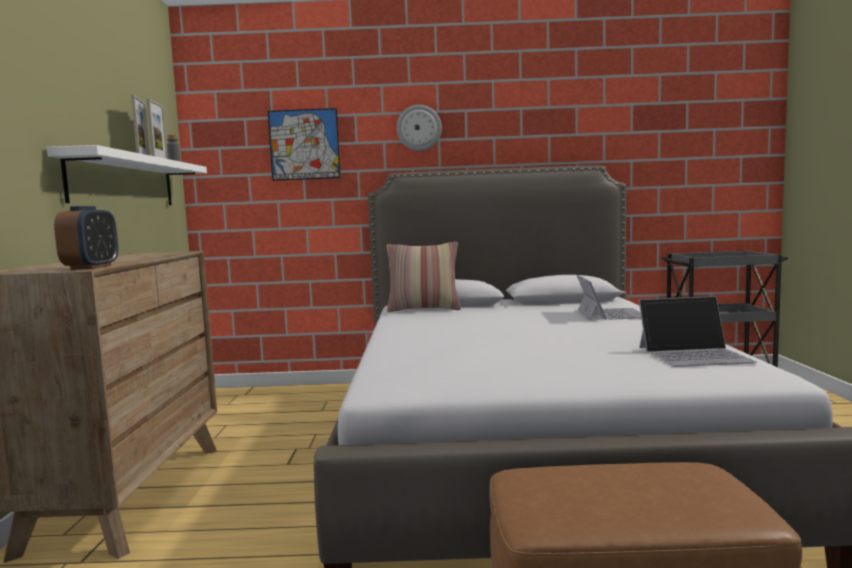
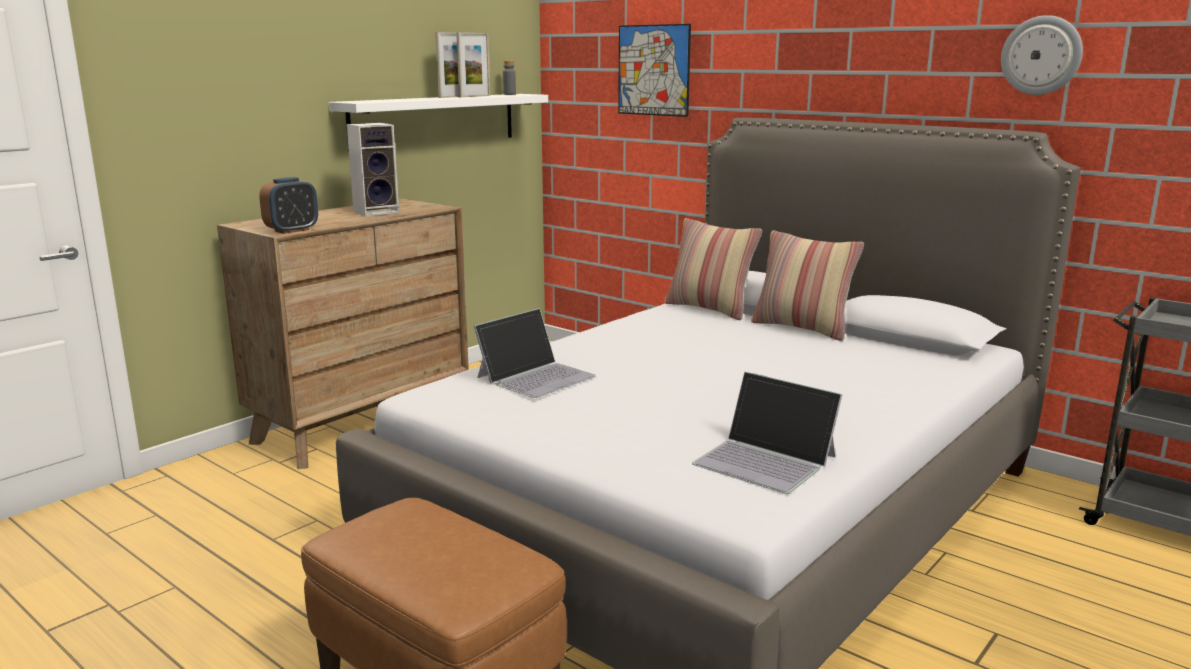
camera: 40 degrees right, 10 degrees up
(130, 257) = (377, 211): none -> speaker
(419, 128) = (785, 54): wall clock -> wall clock (1041, 55)
(503, 306) = (802, 328): none -> pillow
(610, 314) = (883, 376): laptop -> laptop (536, 376)

